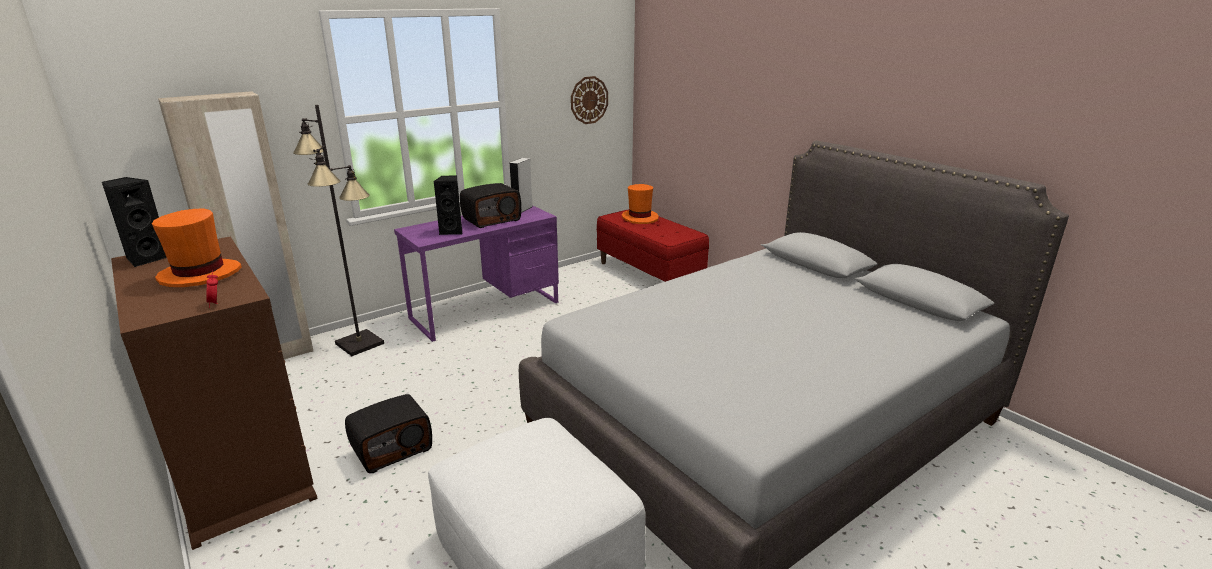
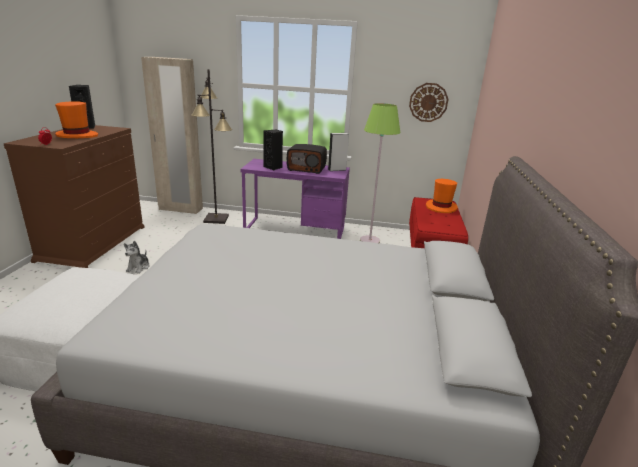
camera: 45 degrees right, 0 degrees up
(392, 448) = (138, 267): radio -> plush toy
(579, 286) = (369, 241): none -> green floor lamp

